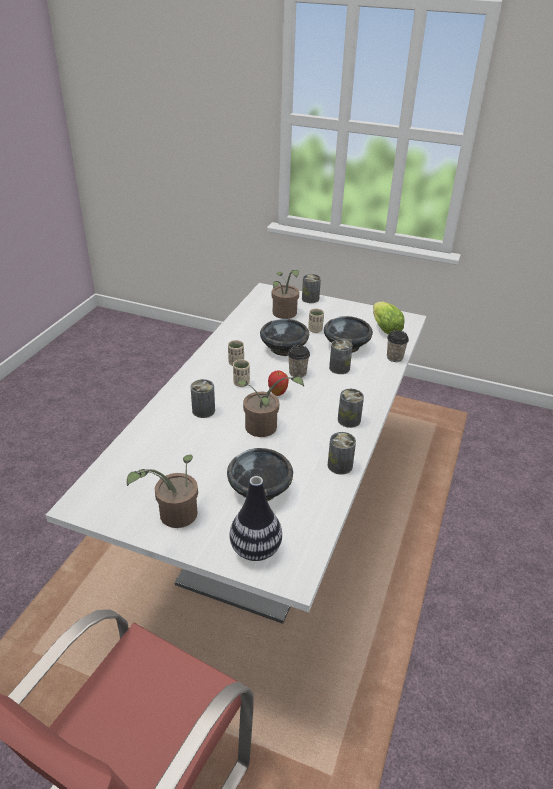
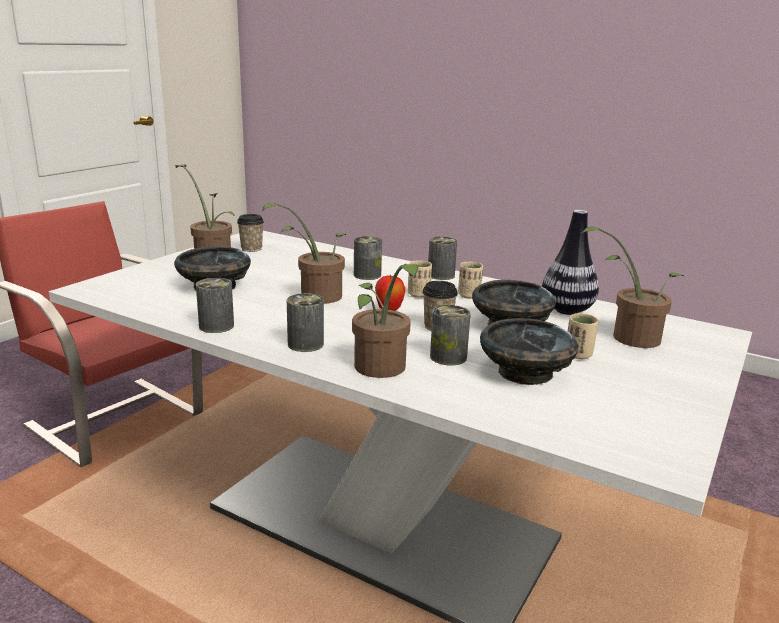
camera: 100 degrees right, 15 degrees down
(256, 549) = (137, 279): vase -> vase (567, 310)
(310, 299) = (708, 366): can -> can (441, 275)
(368, 389) = (380, 370): none -> potted plant
(384, 328) = (608, 424): lettuce -> none
(394, 357) = (481, 413): cup -> cup (251, 249)

